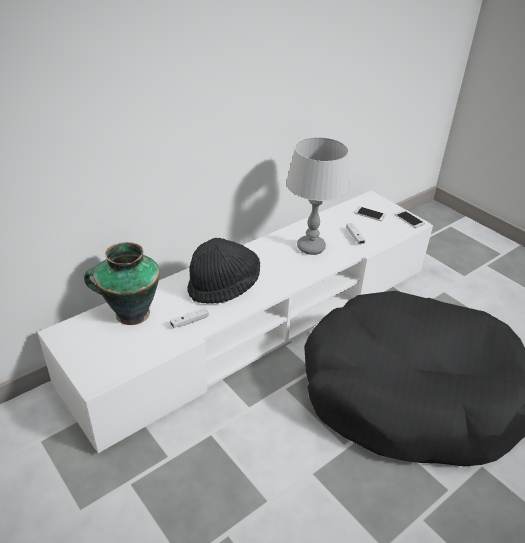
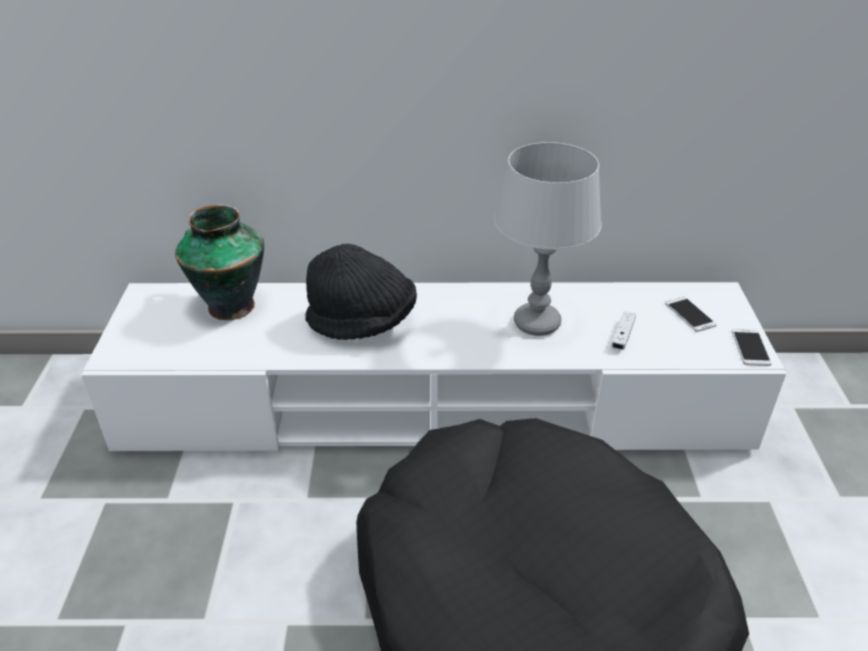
camera: 40 degrees right, 0 degrees up
(189, 321) = (275, 344): white game controller -> none

